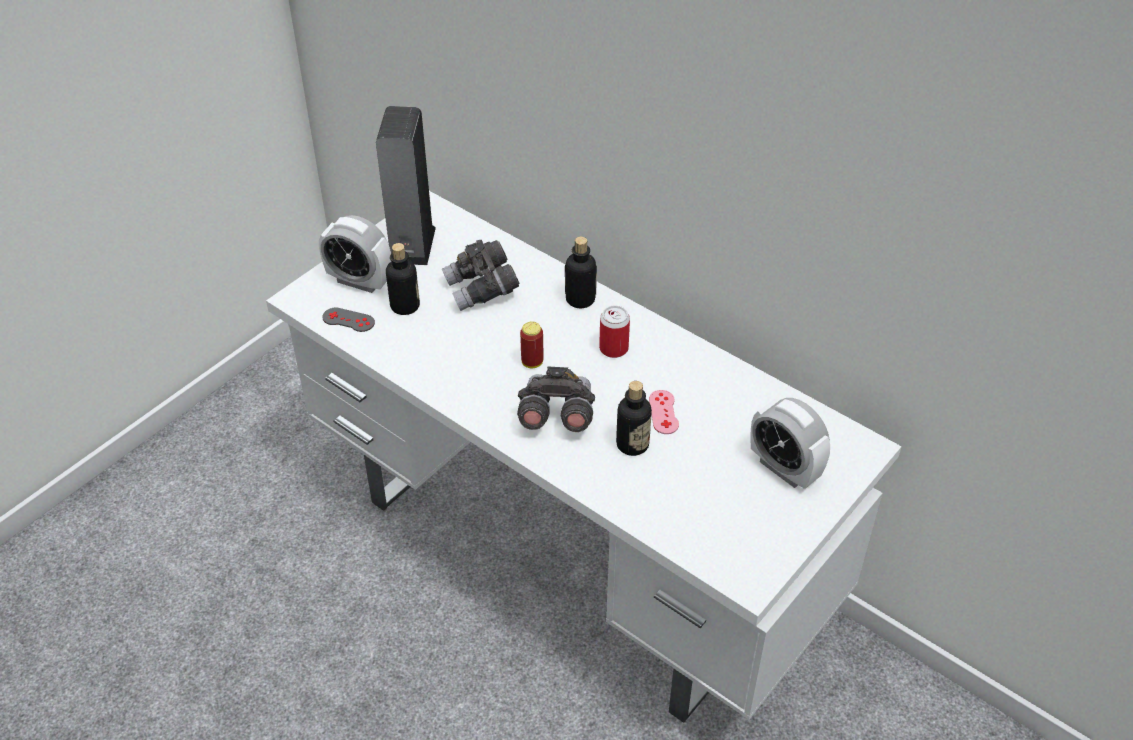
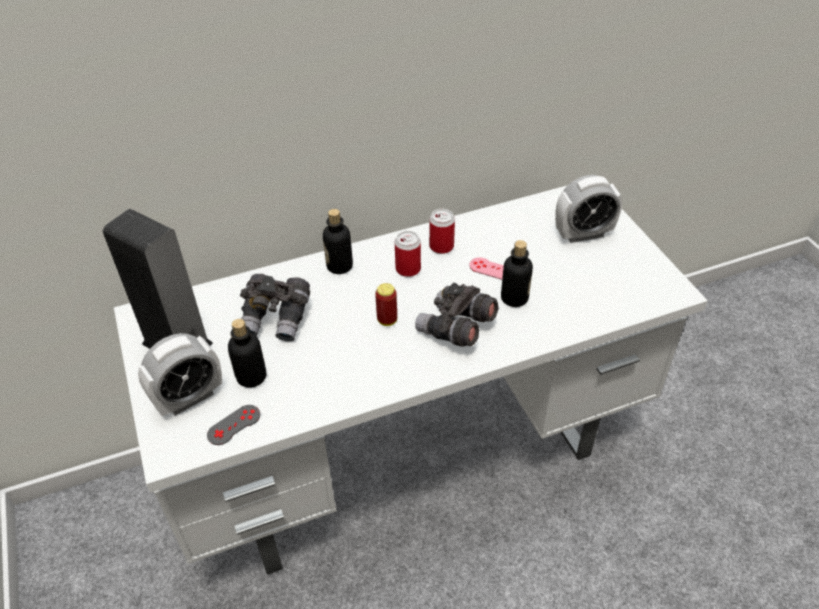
camera: 60 degrees left, 0 degrees up
(667, 360) = (441, 246): none -> can

